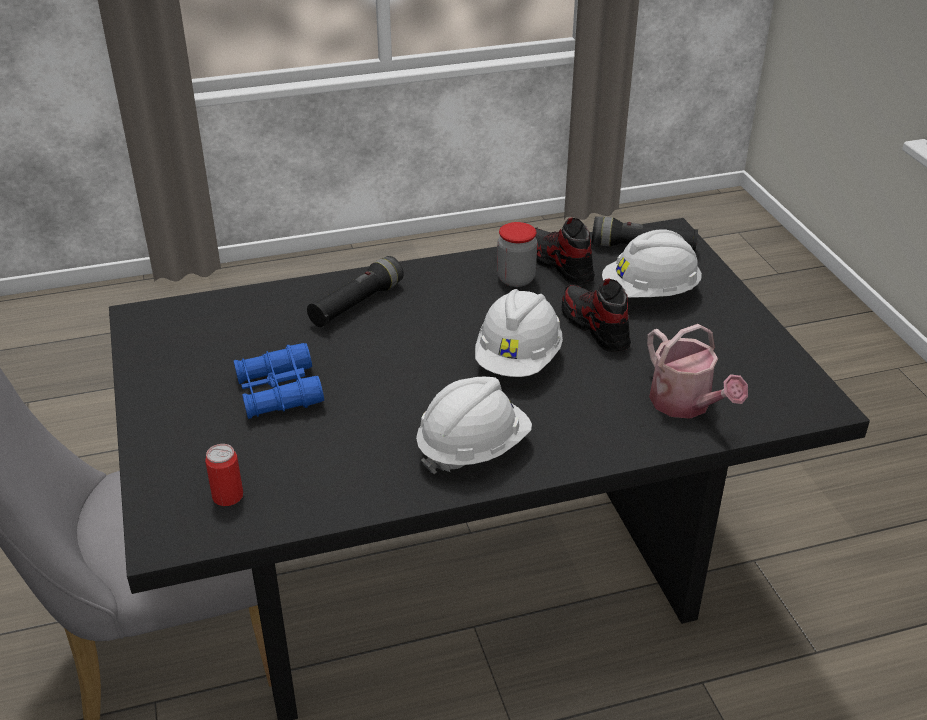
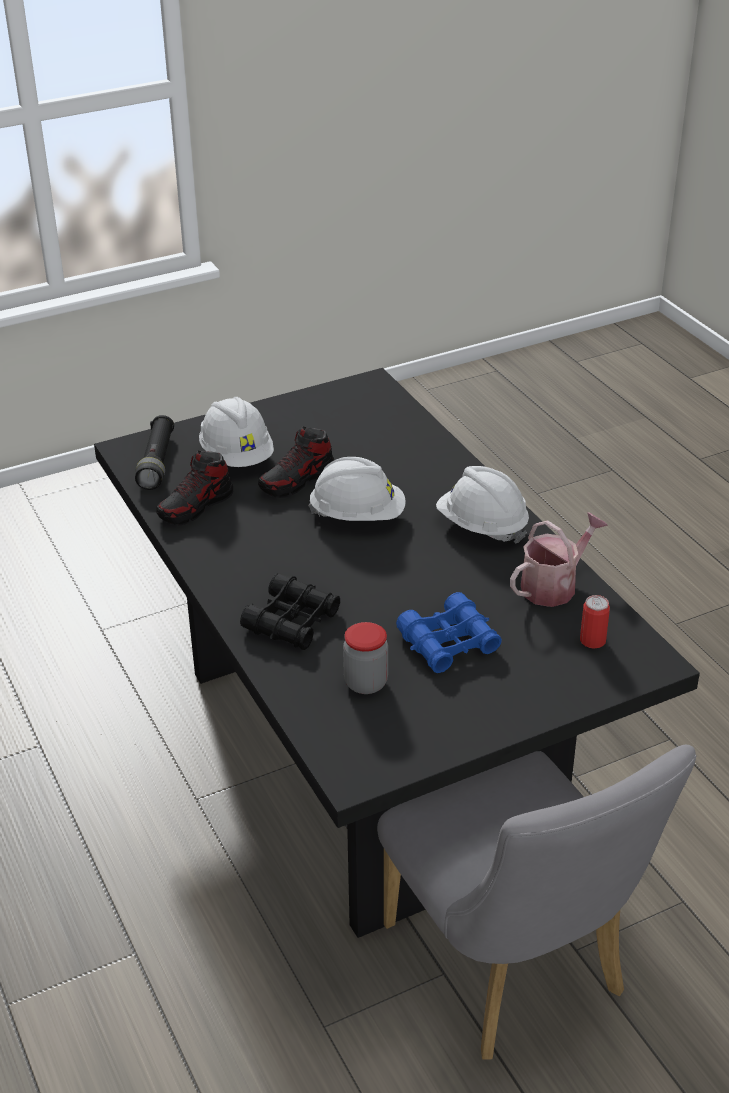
camera: 100 degrees left, 0 degrees up
(356, 304) = (292, 621): black flashlight -> black binoculars
(516, 279) = (226, 529): jar -> jar (366, 683)
(686, 405) = (392, 436): watering can -> watering can (554, 585)

